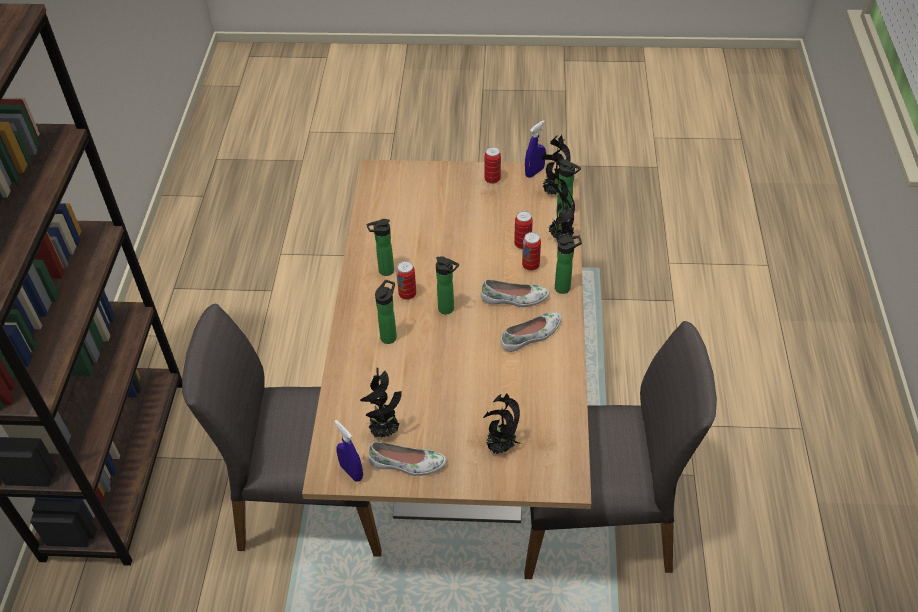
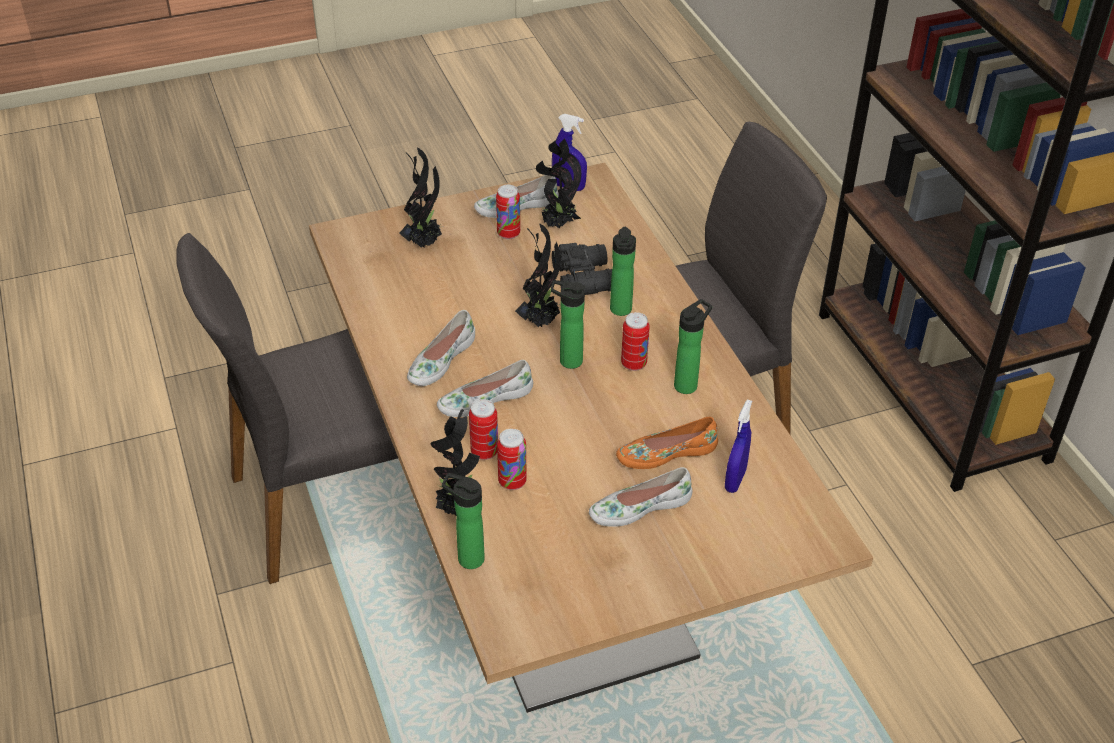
camera: 155 degrees right, 5 degrees down
(396, 372) = (585, 277): none -> black binoculars
(426, 235) = (666, 452): none -> orange shoe
(460, 212) = (639, 506): none -> white shoe
(492, 179) = (623, 586): can -> can (508, 234)
(534, 172) = (557, 626): blue spray bottle -> blue spray bottle (735, 480)
(553, 192) = (504, 594): potted plant -> potted plant (541, 321)
(565, 287) = (420, 434): bottle -> none

